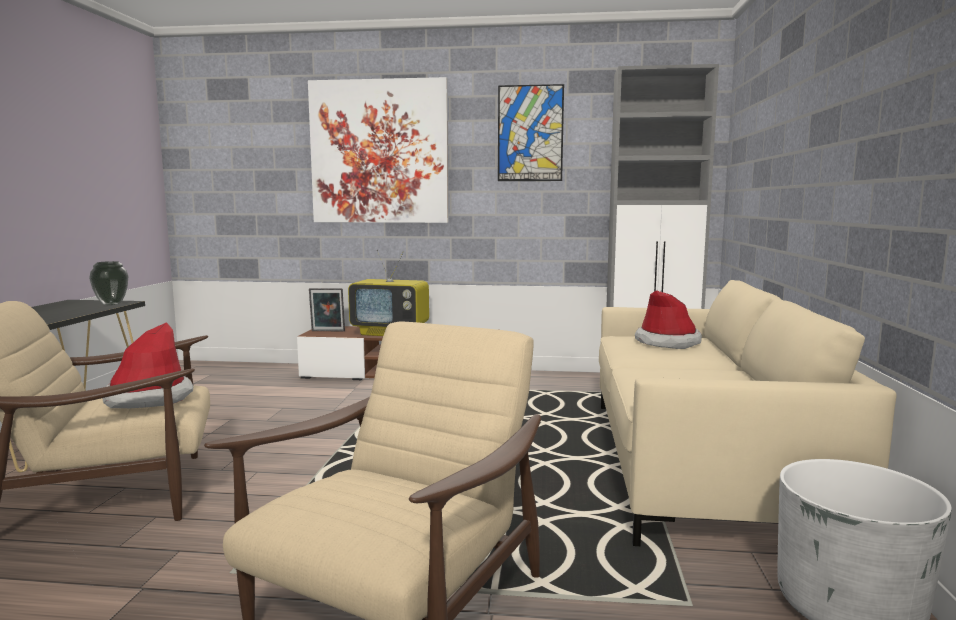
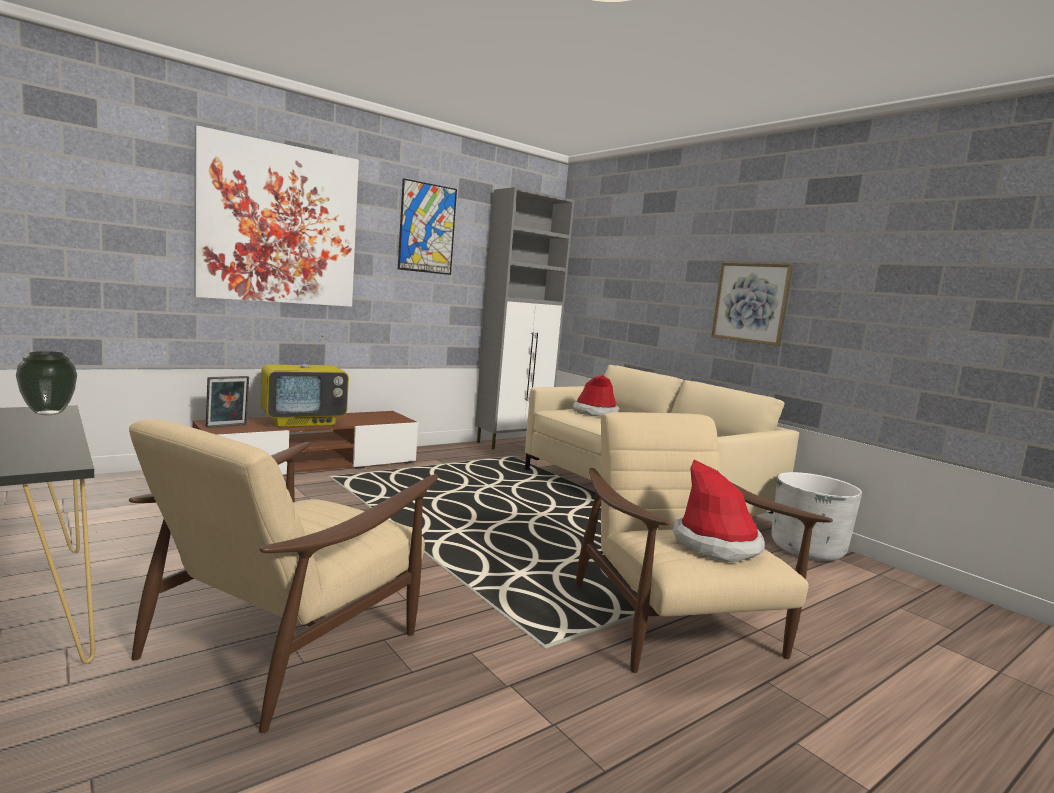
camera: 45 degrees left, 0 degrees up
(149, 398) = (335, 518): hat -> hat (716, 545)
(859, 166) = (751, 302): none -> picture

